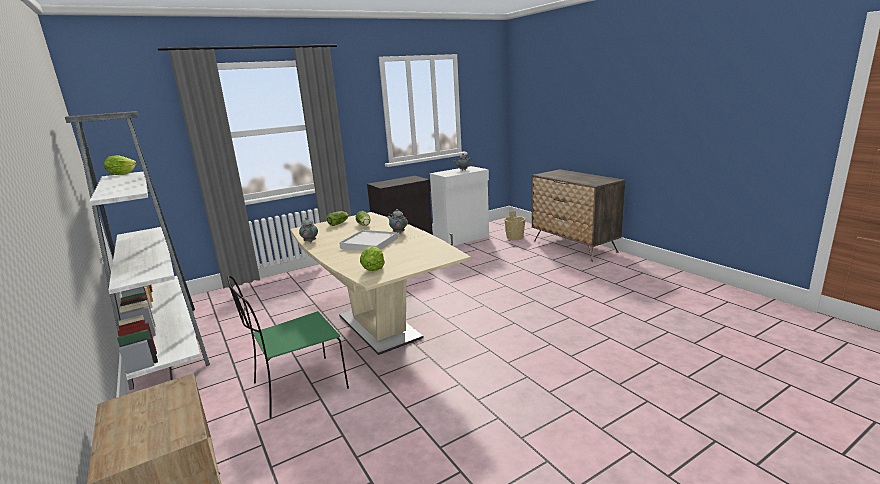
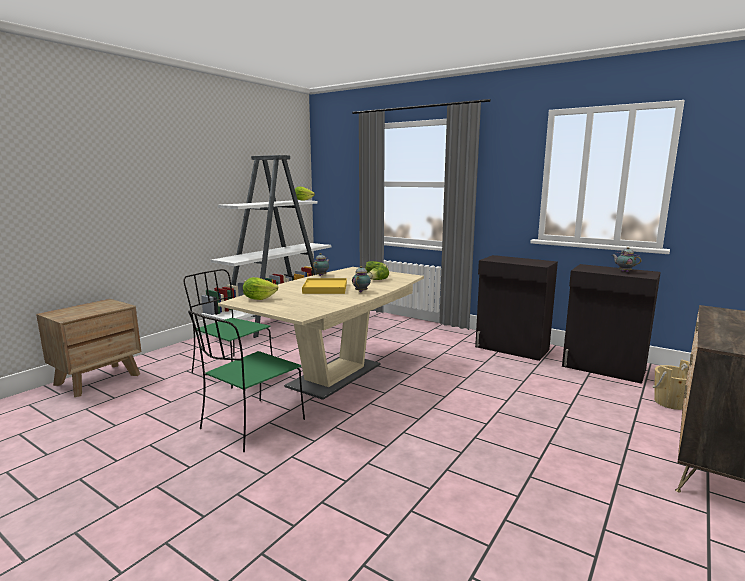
camera: 65 degrees right, 5 degrees down
(369, 243) = (325, 288): white tray -> yellow tray
(443, 379) = (251, 425): none -> green chair
(462, 238) = (603, 368): white cabinet -> black cabinet

